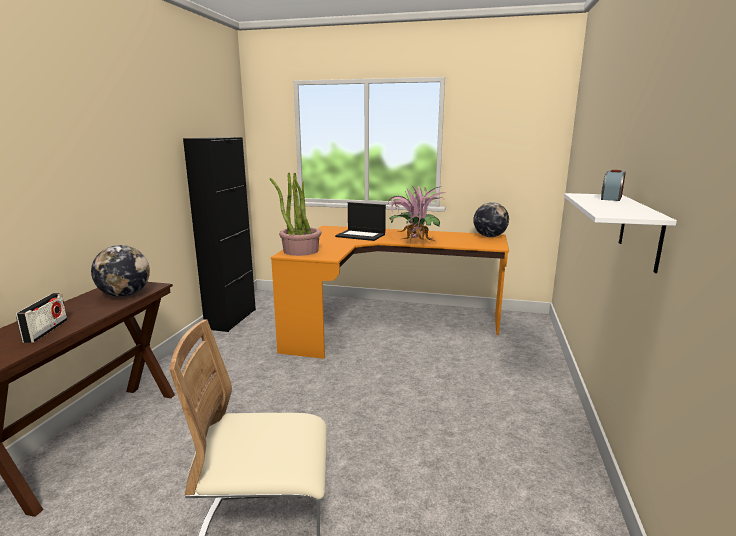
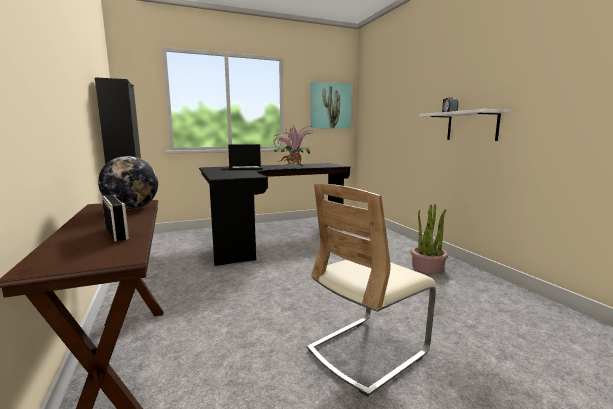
camera: 35 degrees left, 5 degrees down
(300, 251) = (224, 176): potted plant -> potted plant (427, 267)
(385, 325) = (269, 235): orange desk -> black desk
(489, 236) = (325, 163): globe -> none
(521, 145) = (330, 106): none -> picture

